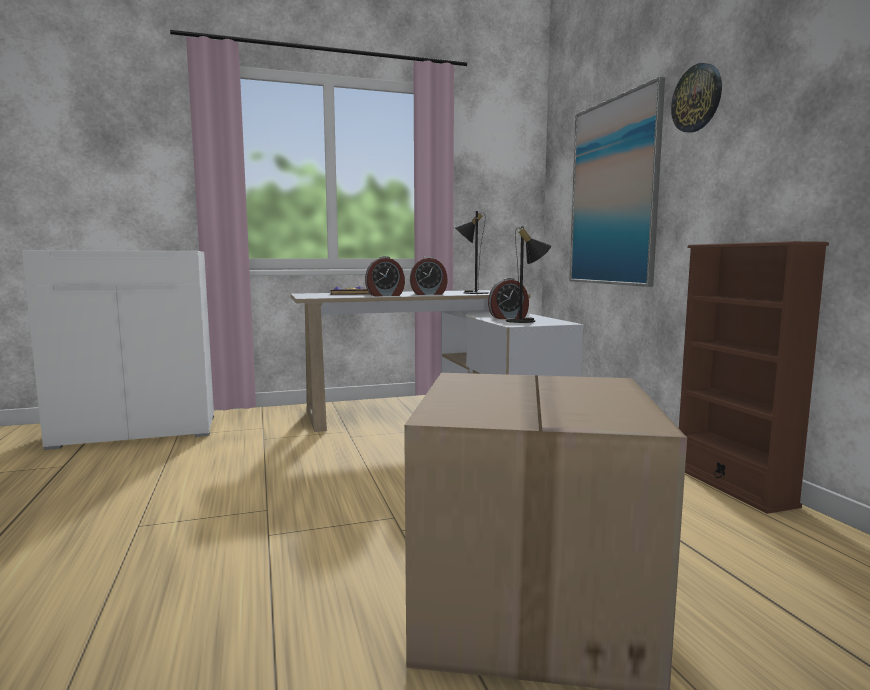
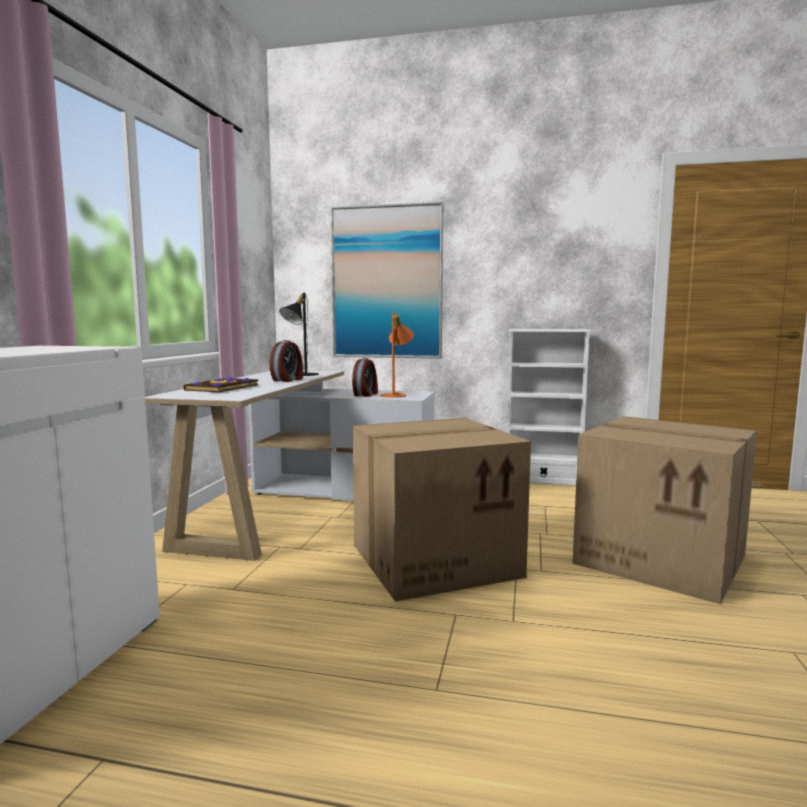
camera: 60 degrees left, 0 degrees up
(378, 481) = (435, 559): none -> cardboard box
(385, 295) = (274, 386): alarm clock -> none
(526, 321) = (396, 395): black table lamp -> orange table lamp
(697, 98) = (477, 226): wall clock -> none
(732, 485) = (543, 480): brown bookcase -> white bookcase

